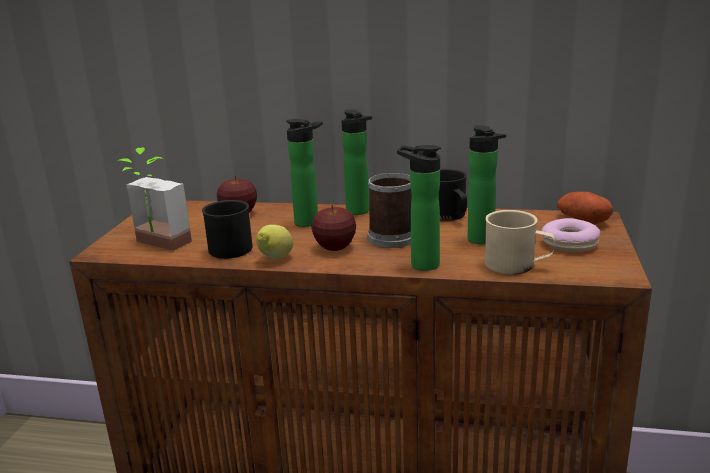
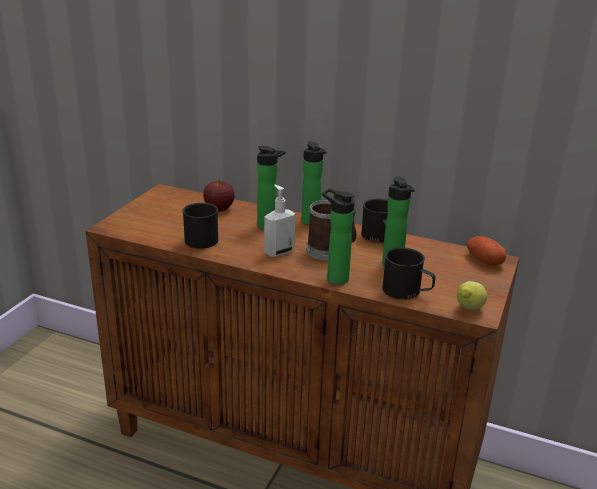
camera: 10 degrees right, 5 degrees up
(155, 245) = (149, 227): potted plant -> none
(275, 259) = (230, 255): lemon -> lemon (468, 309)
(335, 247) = (278, 252): apple -> soap dispenser
(517, 265) = (407, 292): beige mug -> black mug
(569, 244) = (459, 280): donut -> none

